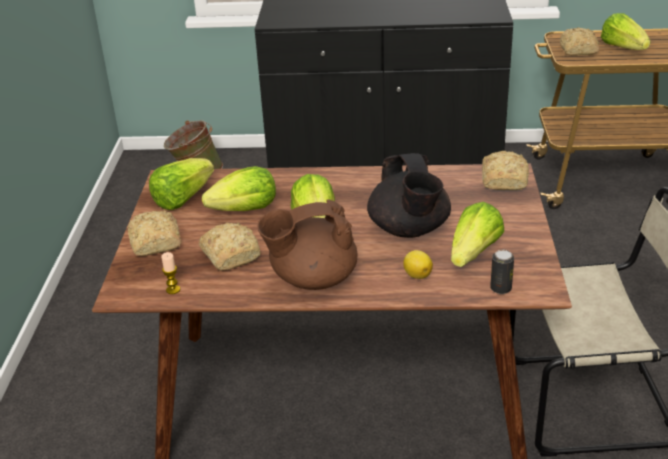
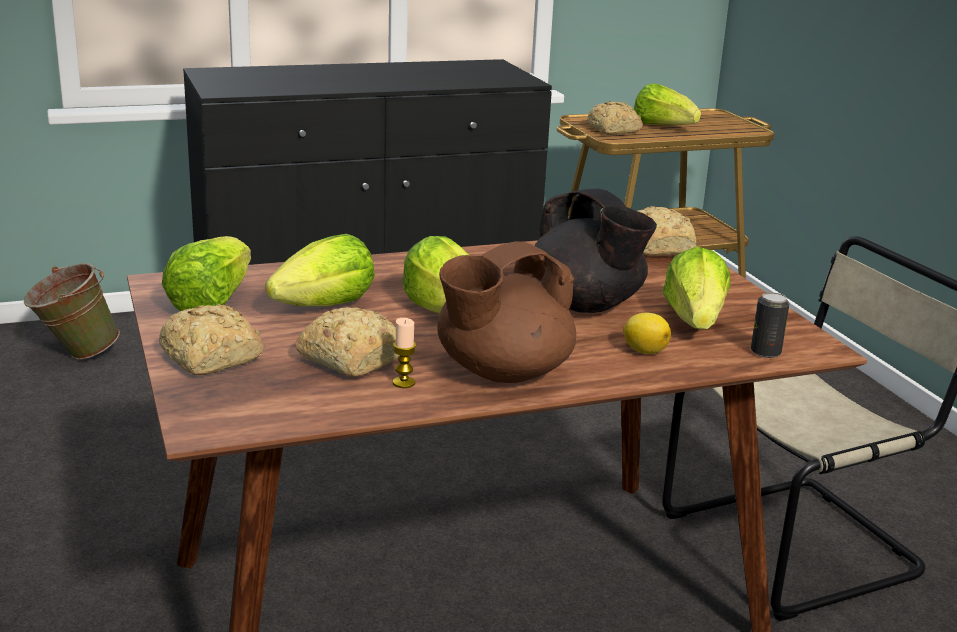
camera: 25 degrees left, 10 degrees down
(173, 290) = (292, 411): candle -> candle (403, 383)

